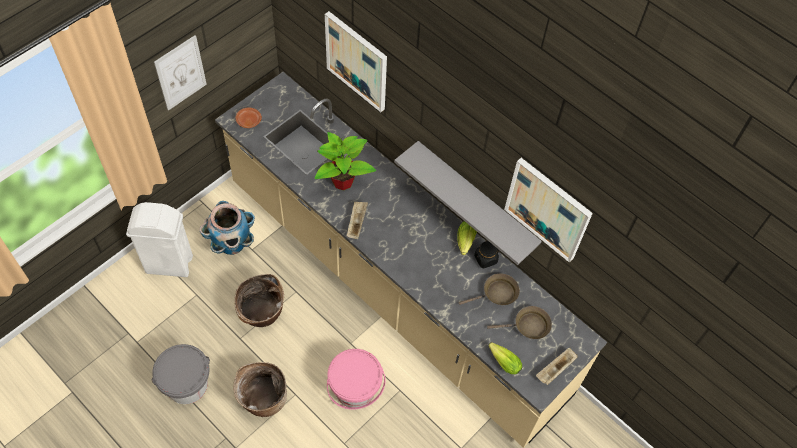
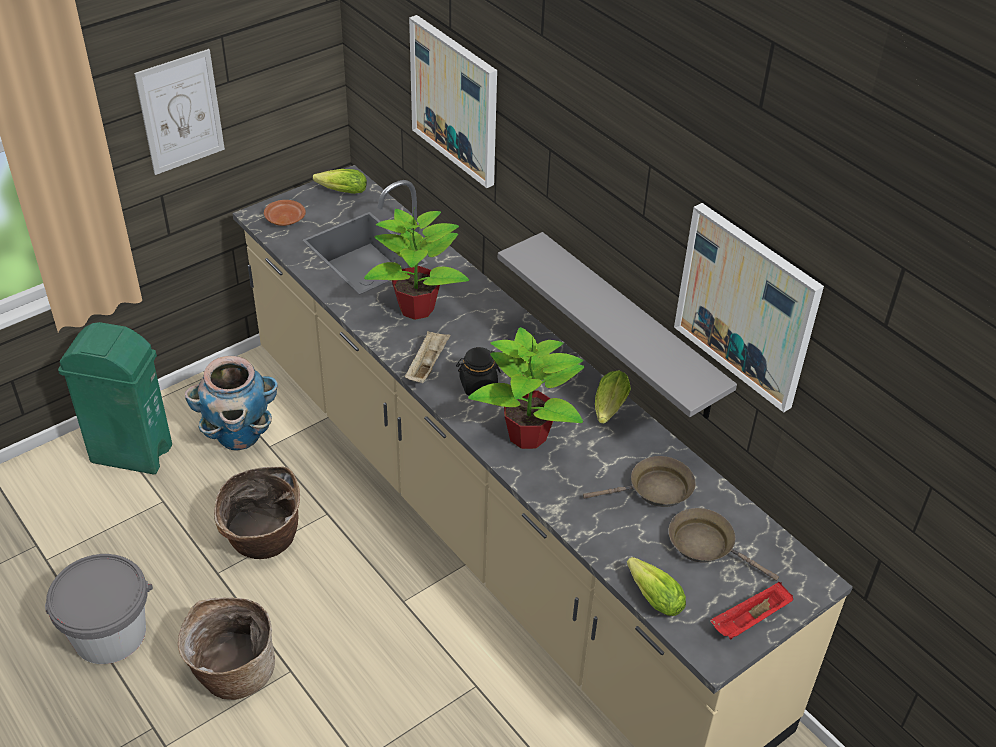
camera: 10 degrees right, 15 degrees down
(169, 264) = (131, 453): white trash can -> green trash can
(278, 94) = (340, 191): none -> lettuce
(355, 389) = (397, 674): pink bucket -> none
(422, 265) = (528, 435): none -> potted plant
(485, 259) = (641, 437): black jar -> black jar (478, 385)
(528, 326) = (706, 545): brown frying pan -> brown frying pan turned 150 degrees counterclockwise
(555, 370) = (749, 621): beige tray -> red tray

